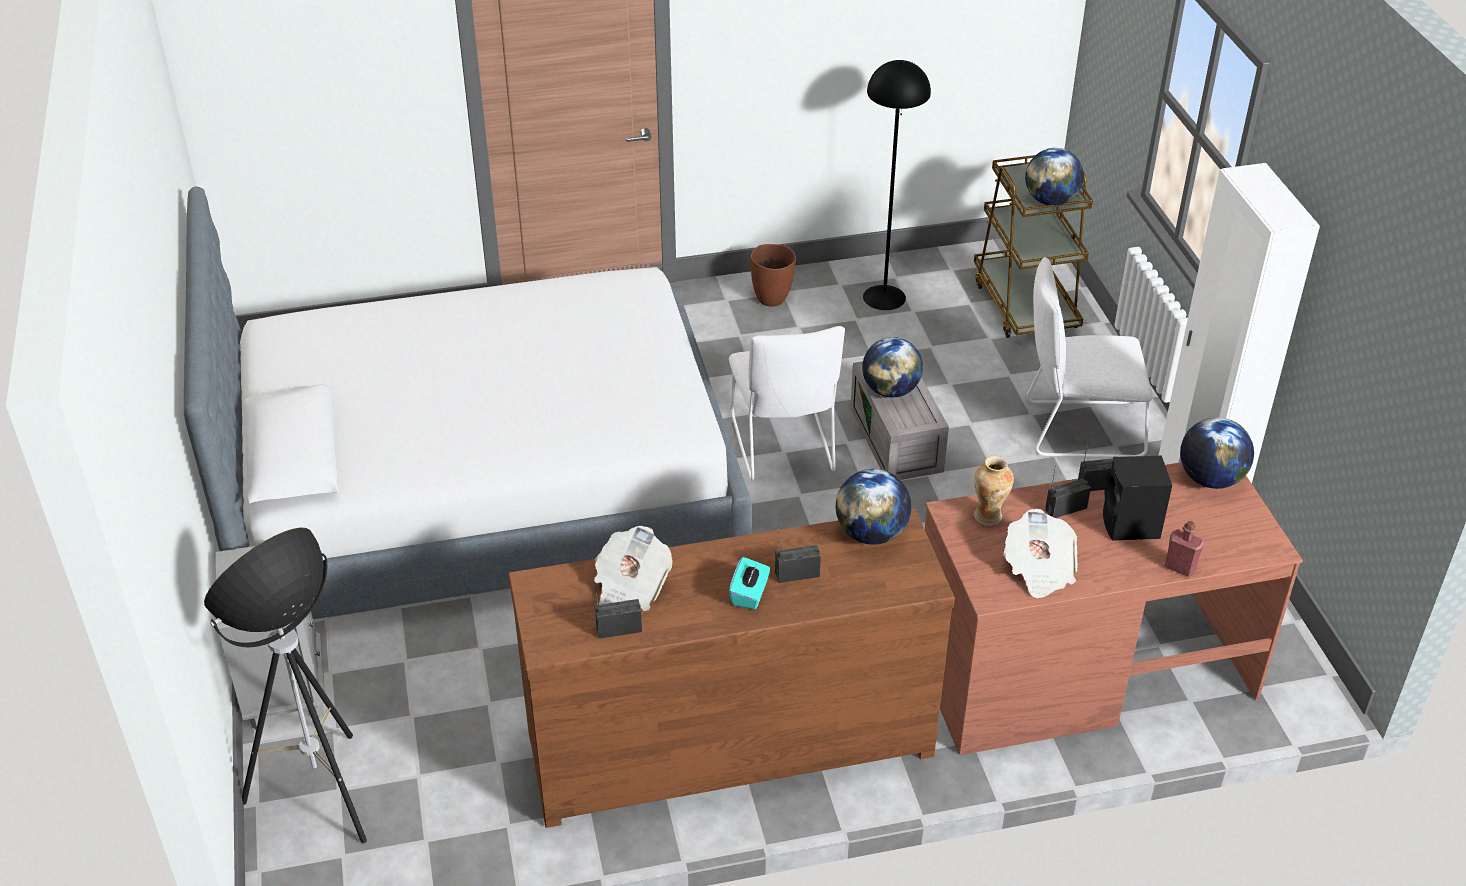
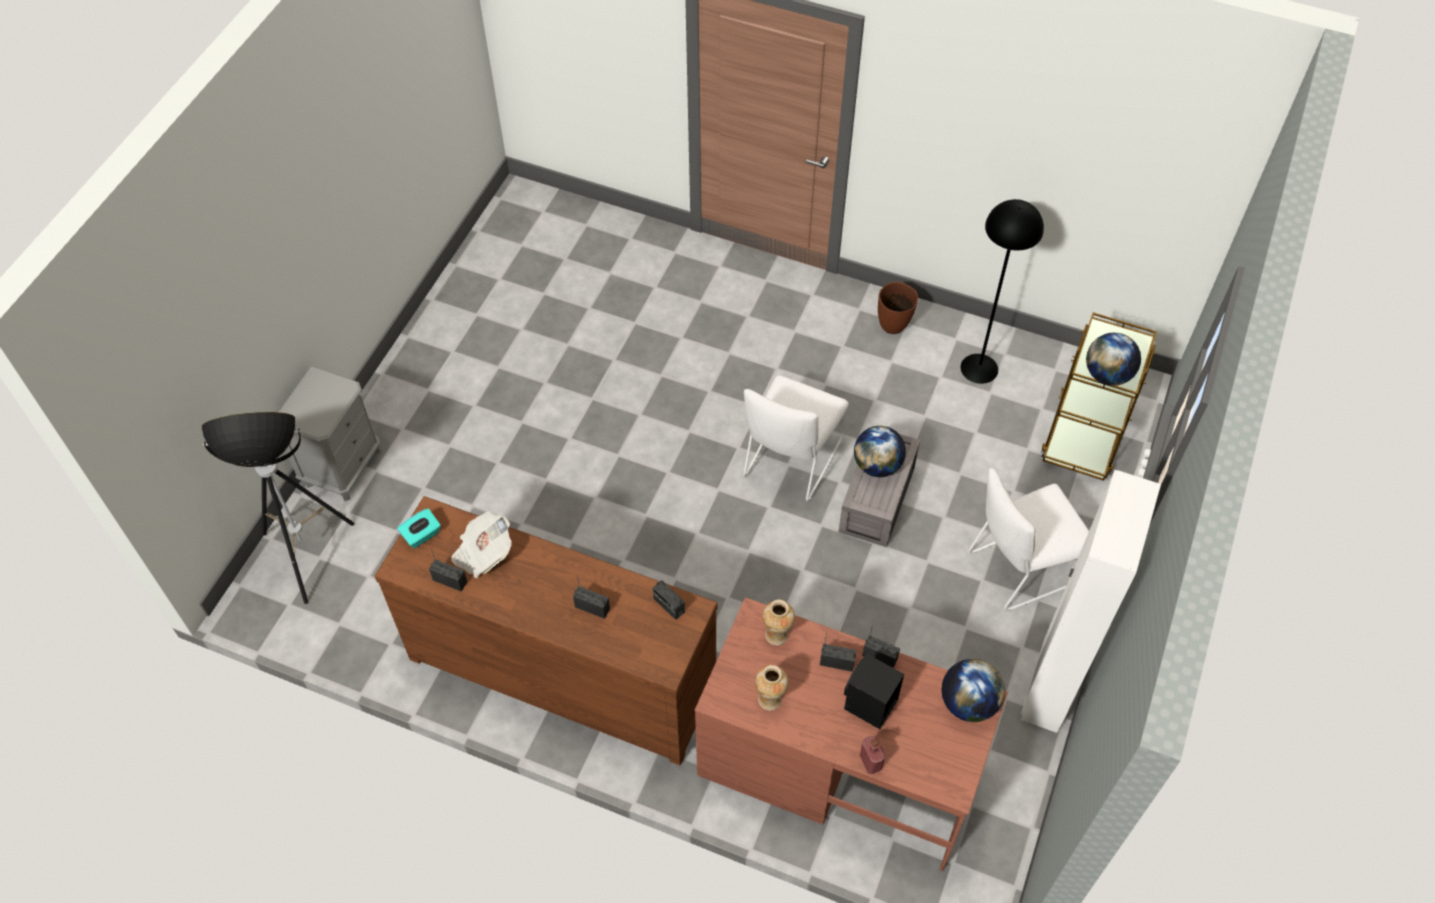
camera: 35 degrees right, 15 degrees up
(483, 490) = (567, 383): bed -> none
(749, 594) = (549, 604): turquoise tissue box -> turquoise tissue box (422, 535)
(871, 533) = (668, 605): globe -> radio
(1039, 569) = (770, 700): newspaper -> vase
(1077, 429) = (1021, 568): white chair -> white chair turned 60 degrees counterclockwise

